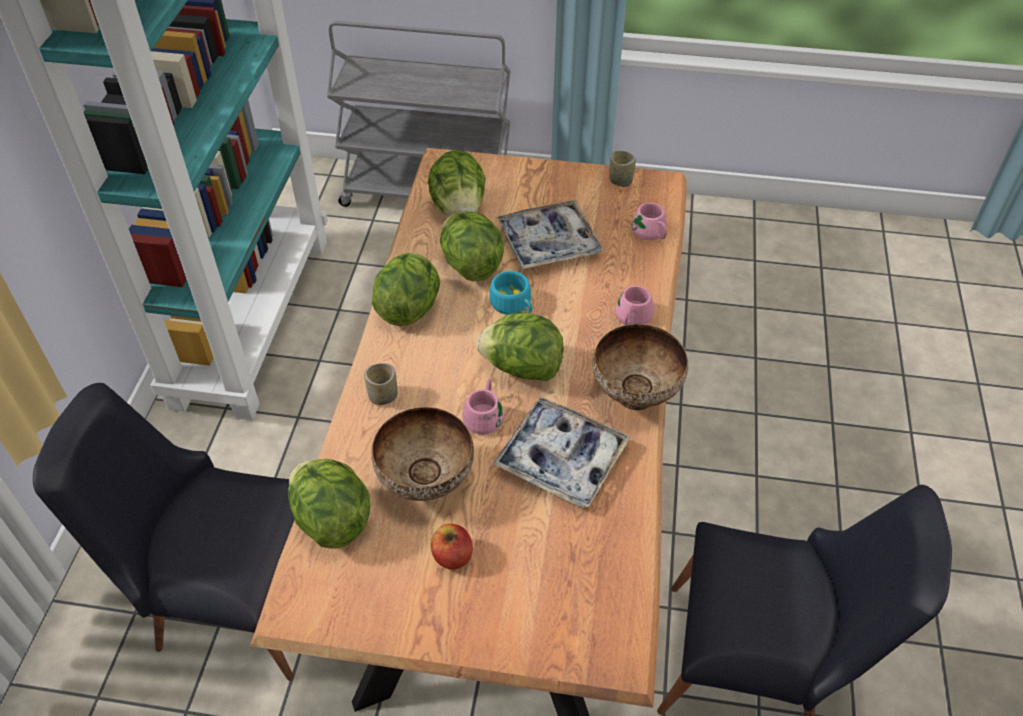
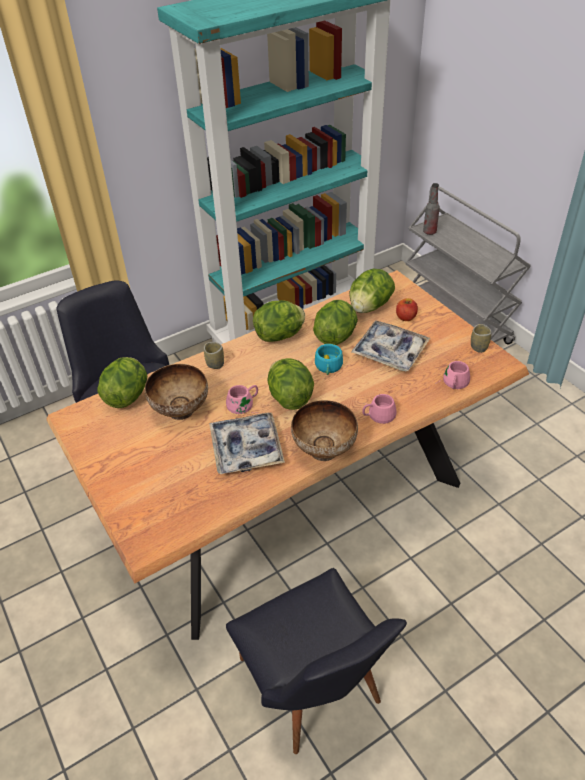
camera: 50 degrees right, 5 degrees down
(359, 88) = (429, 232): none -> bottle
(452, 556) = (146, 448): apple -> apple (405, 317)

